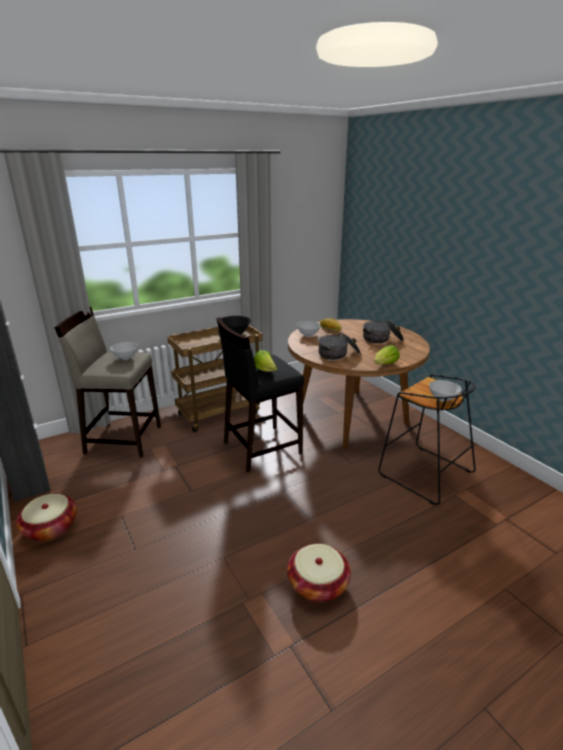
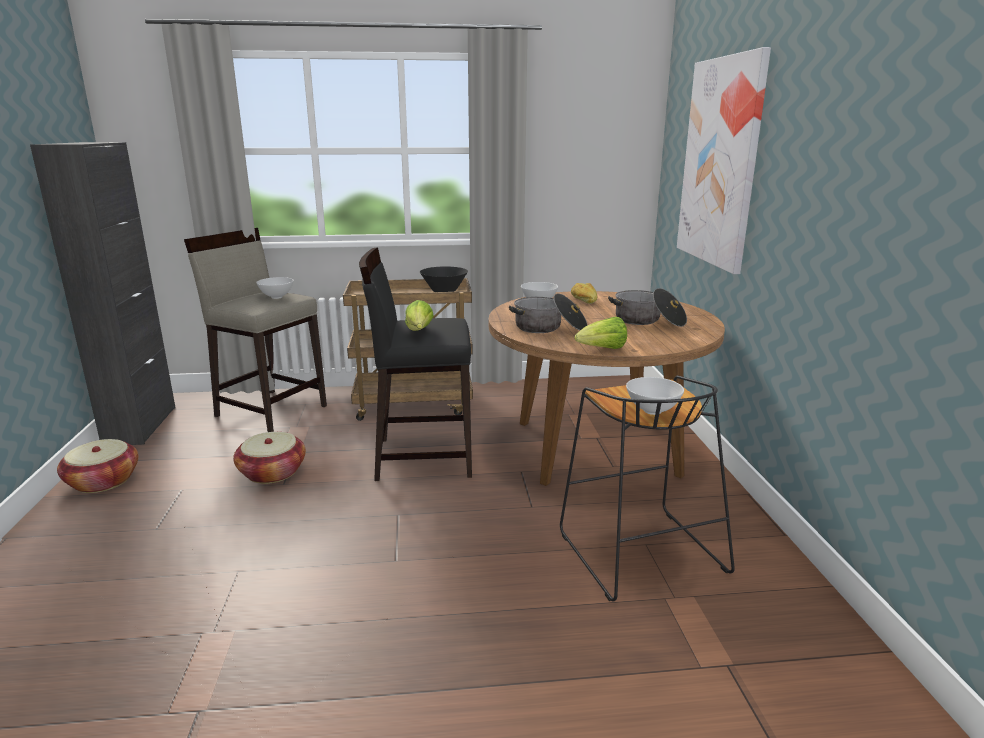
camera: 25 degrees right, 5 degrees down
(318, 584) = (316, 647): basket -> basket (272, 472)
(404, 241) = (721, 163): none -> picture

